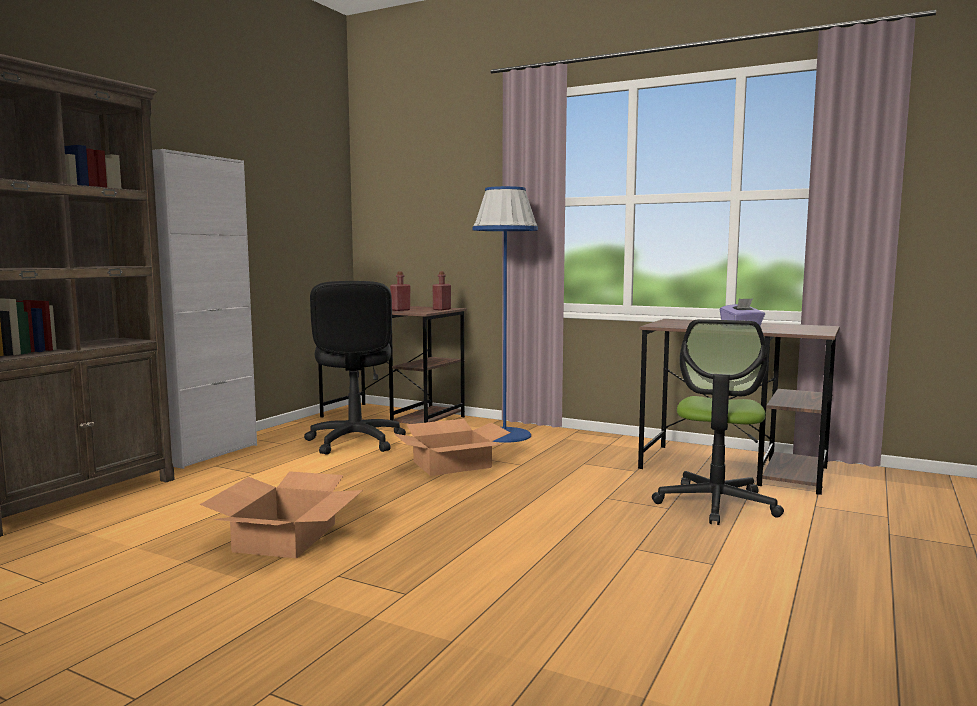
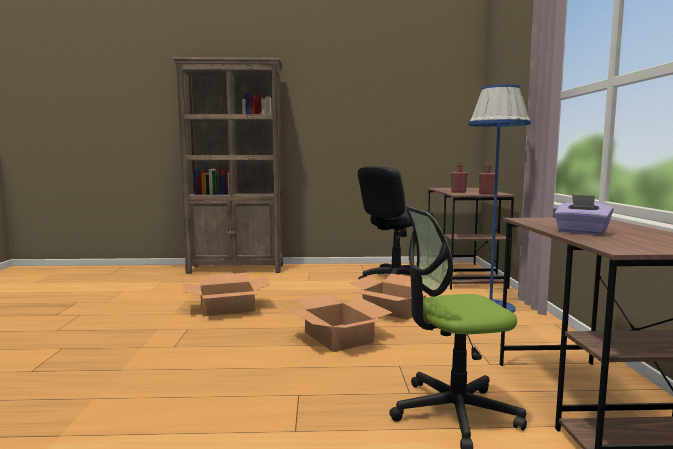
camera: 60 degrees right, 0 degrees up
(207, 453) = (324, 266): white cabinet -> none
(502, 503) = (338, 337): none -> cardboard box

